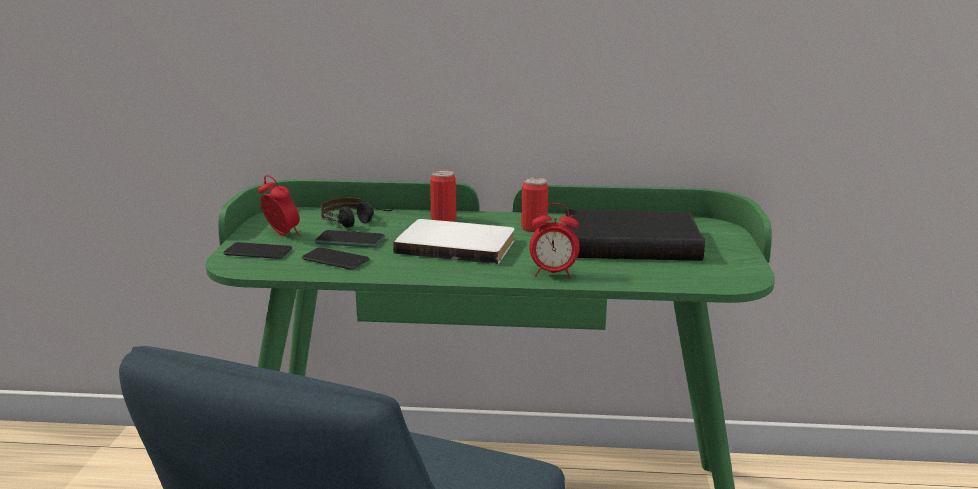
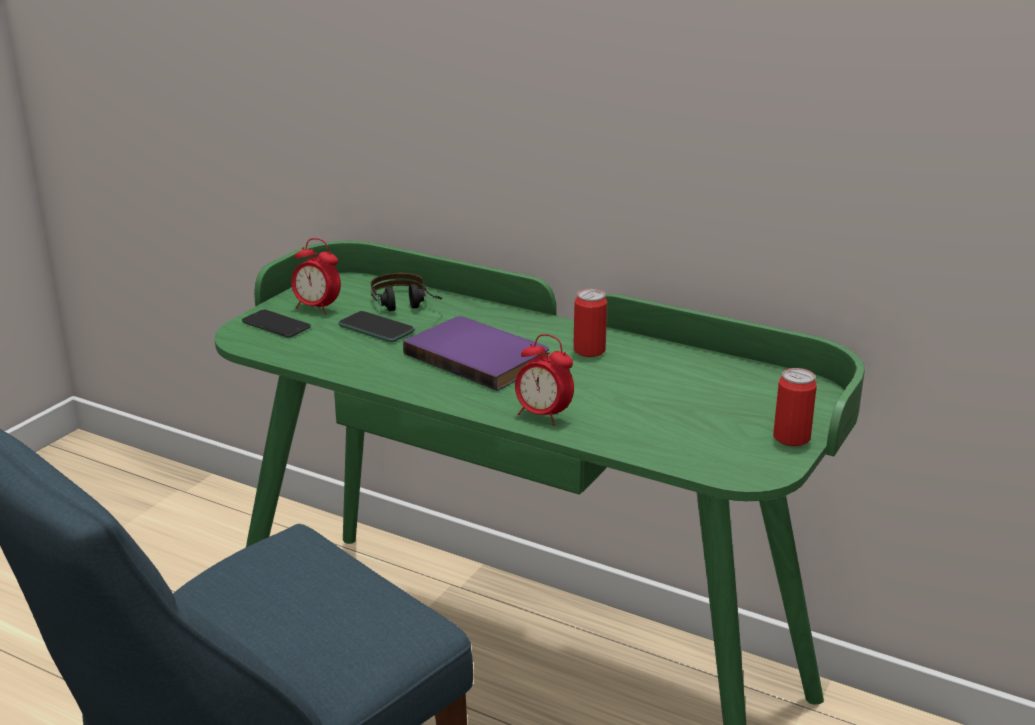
camera: 25 degrees right, 5 degrees up
(282, 235) = (317, 308): alarm clock -> alarm clock turned 135 degrees clockwise
(335, 260) = (339, 350): phone -> none
(443, 219) = (501, 319): can -> can (791, 438)
(457, 245) = (480, 356): white book -> purple book
(631, 242) = (680, 393): black book -> none

